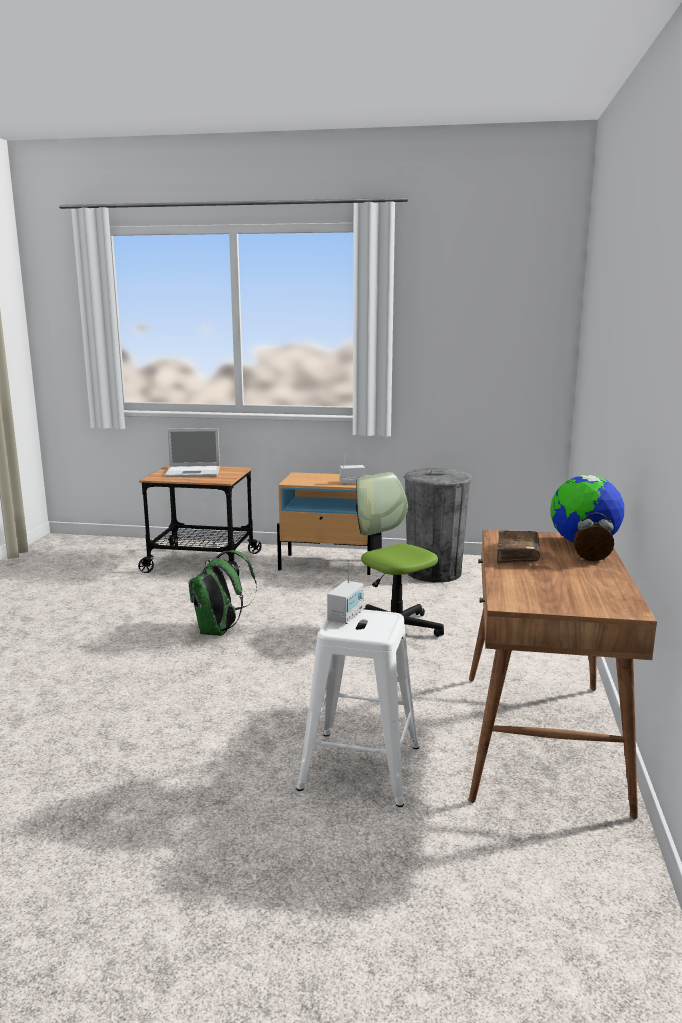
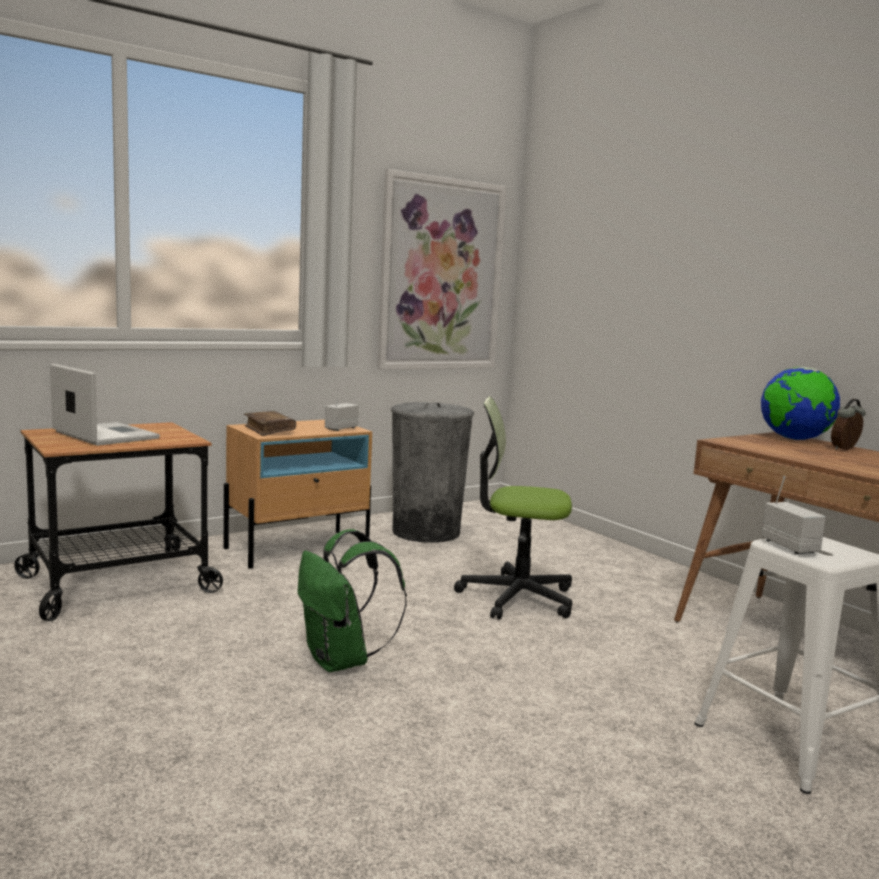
camera: 45 degrees left, 5 degrees down
(194, 472) = (104, 435): laptop -> laptop turned 90 degrees counterclockwise
(489, 362) = (441, 275): none -> picture
(517, 555) = (799, 454): brown book -> brown book (269, 430)

